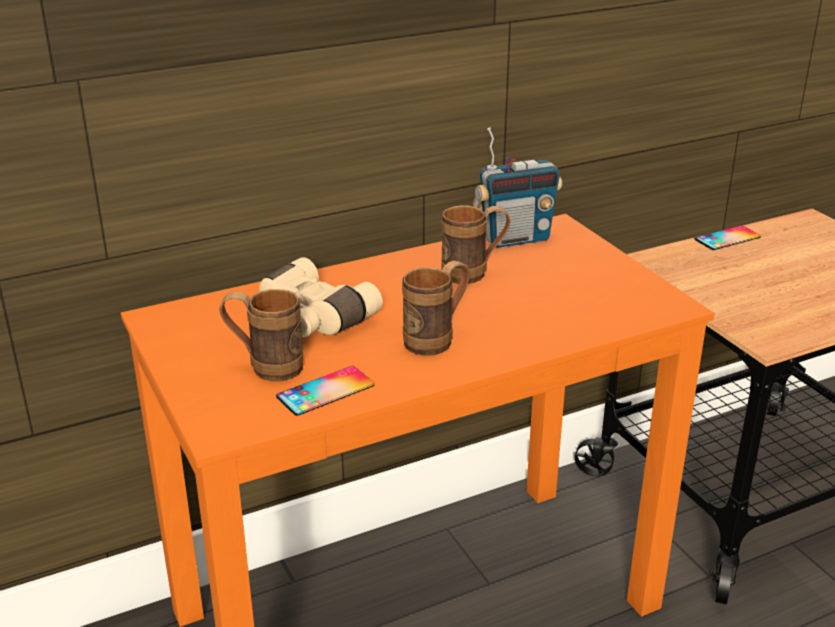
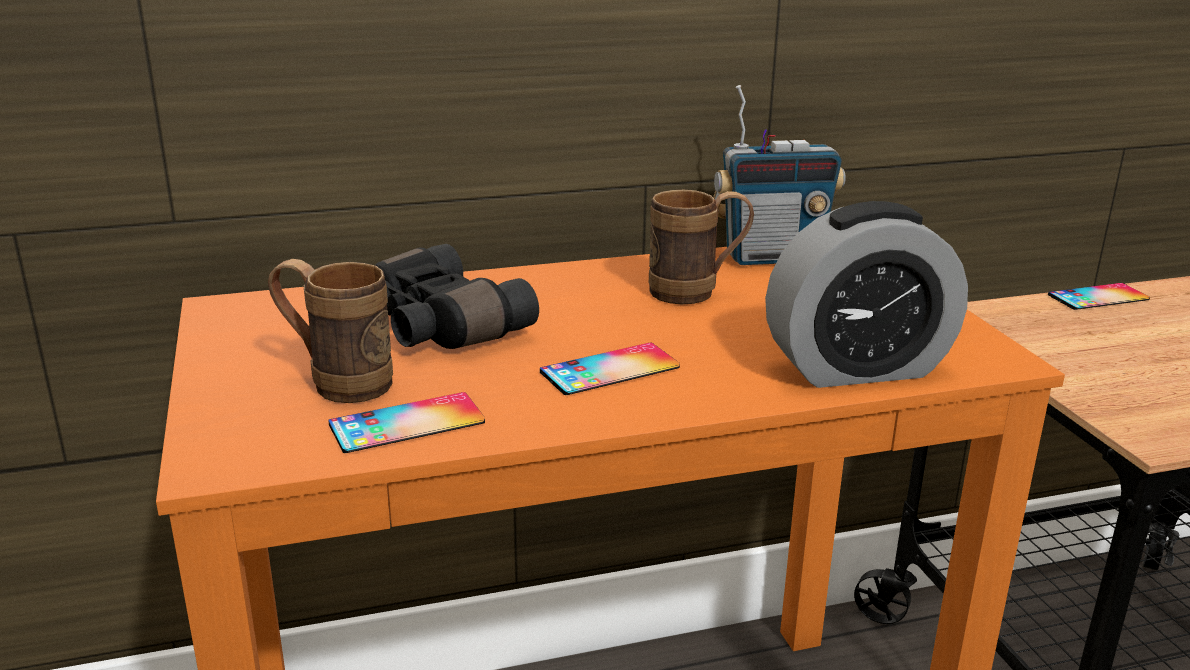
camera: 10 degrees right, 5 degrees down
(309, 318) = (434, 326): beige binoculars -> black binoculars
(437, 339) = (610, 370): brown mug -> phone
(590, 321) = (857, 368): none -> alarm clock

